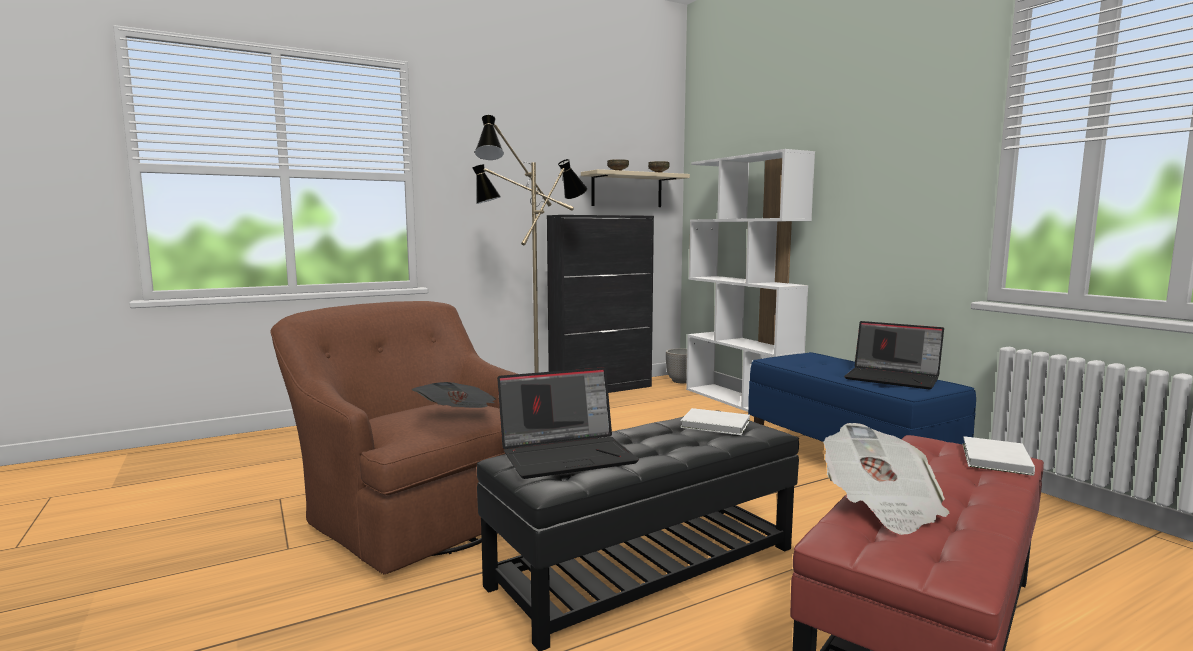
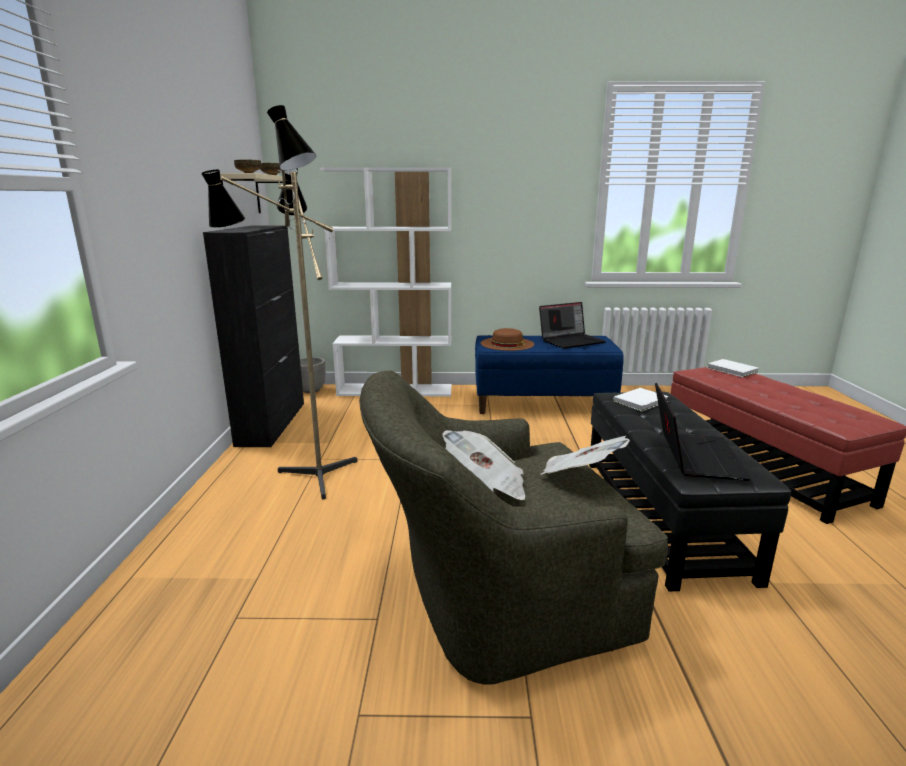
camera: 60 degrees left, 10 degrees up
(419, 511) = (494, 597): brown armchair -> green armchair
(806, 362) = (507, 344): none -> brown hat
(881, 506) = (798, 407): newspaper -> newspaper (486, 485)

